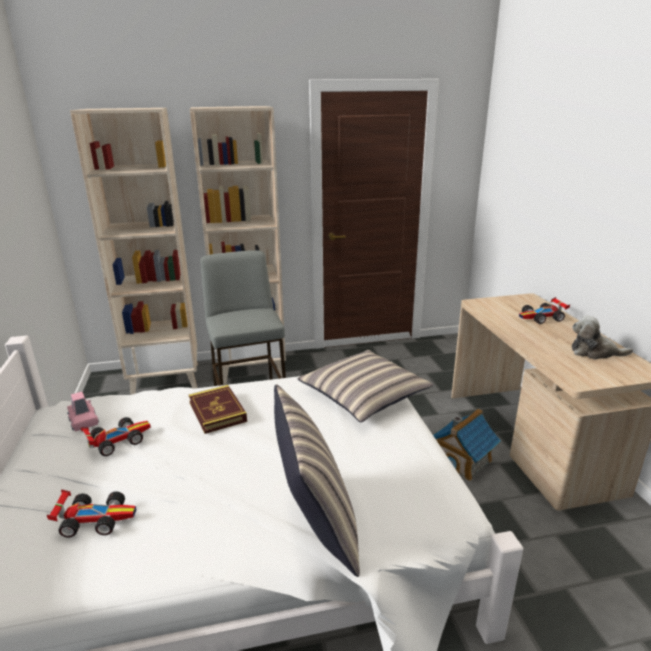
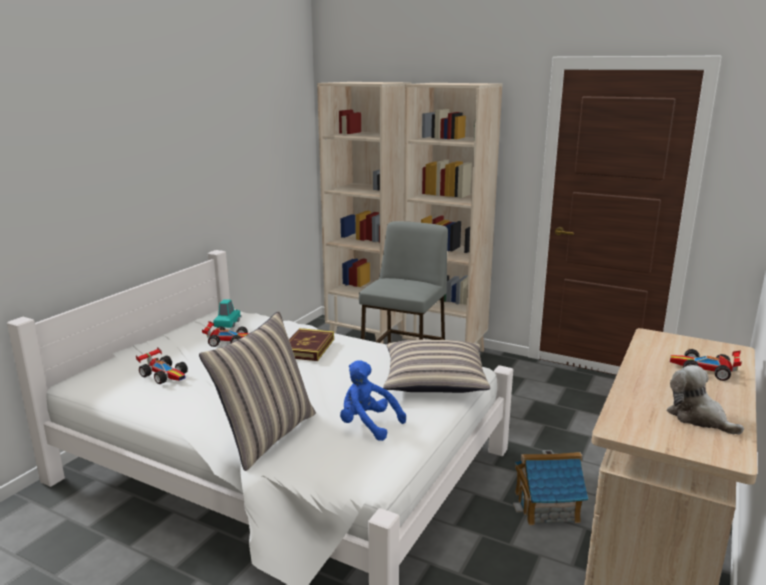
camera: 40 degrees right, 5 degrees down
(83, 421) = (227, 323): pink toy car -> turquoise toy car
(381, 463) = (367, 425): none -> blue plush toy

